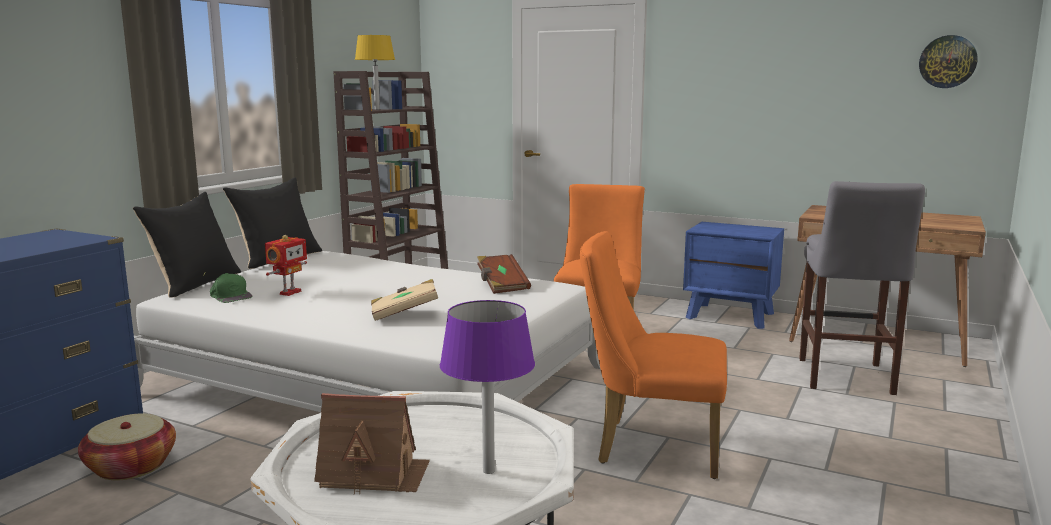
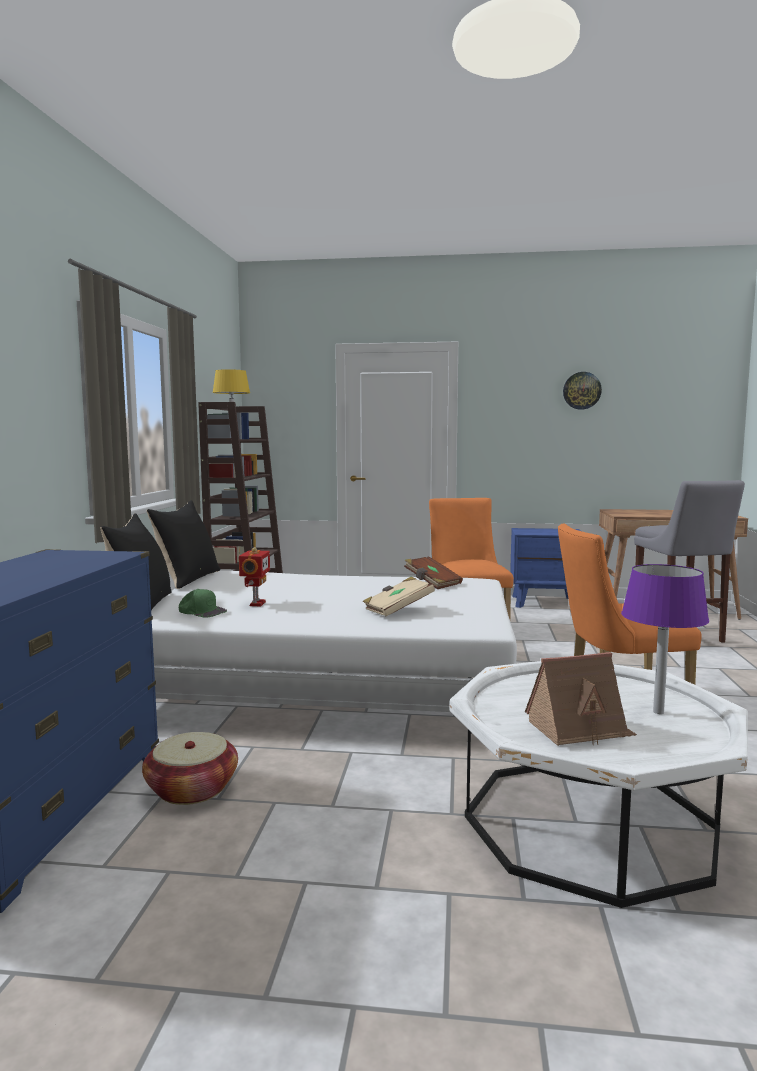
camera: 20 degrees left, 5 degrees down
(947, 61) = (691, 399): wall clock -> wall clock (582, 390)

